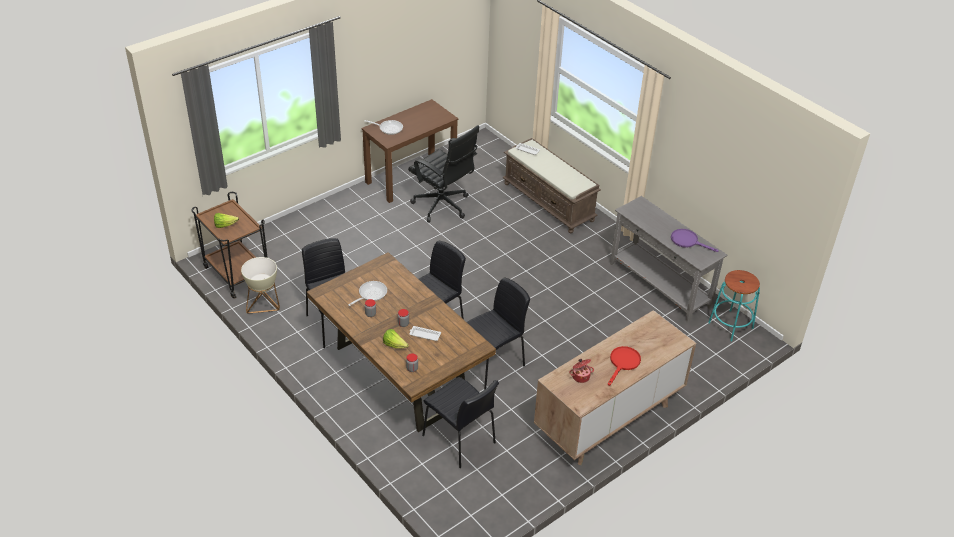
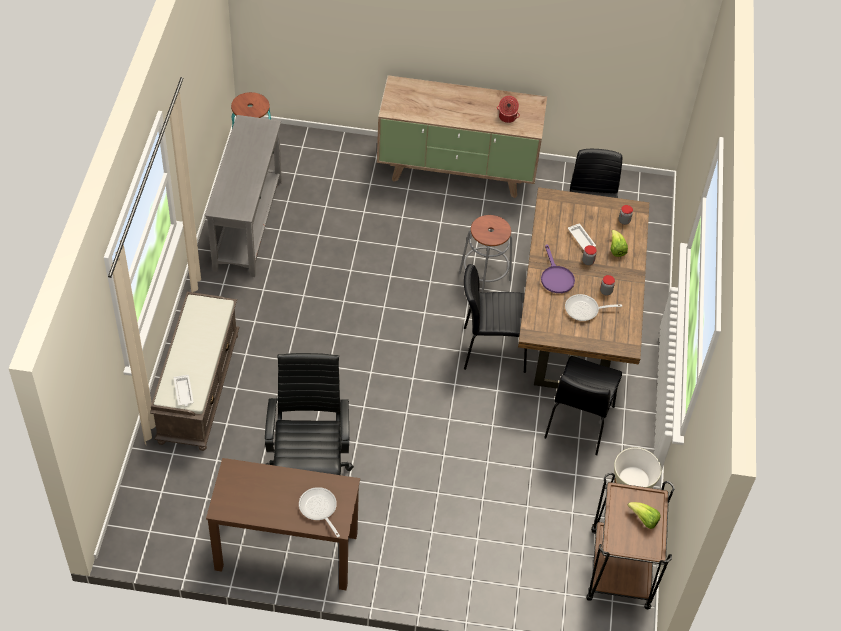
camera: 135 degrees left, 10 degrees up
(492, 363) = (484, 276): black chair -> grey stool
(623, 363) = (463, 102): red frying pan -> none
(688, 241) = (246, 147): purple frying pan -> purple frying pan (555, 277)

